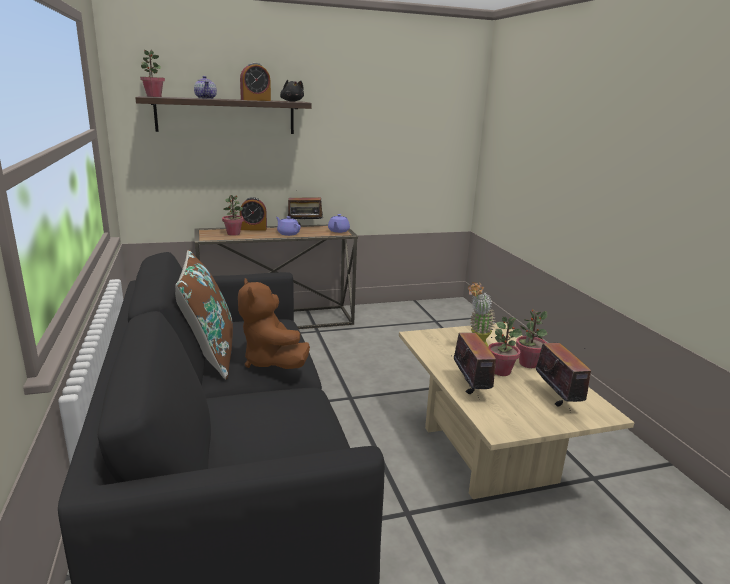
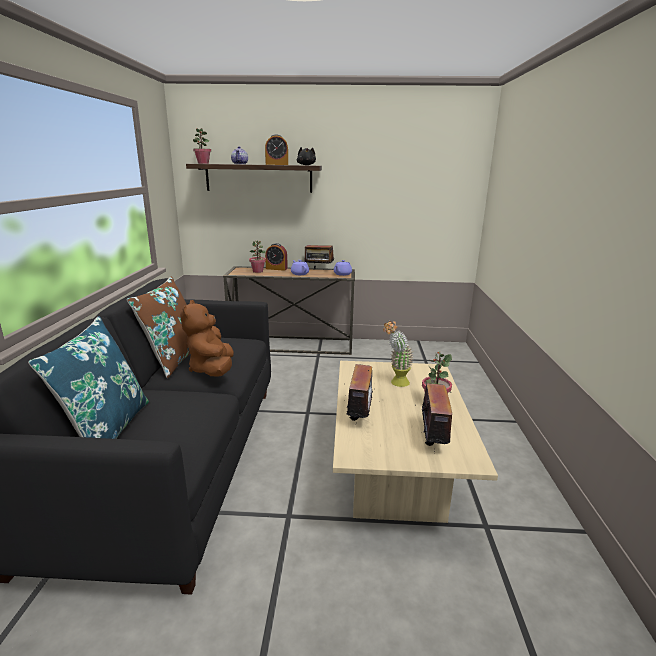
camera: 20 degrees right, 0 degrees up
(215, 454) = (106, 430): none -> blue pillow
(501, 371) = (401, 406): potted plant -> none

